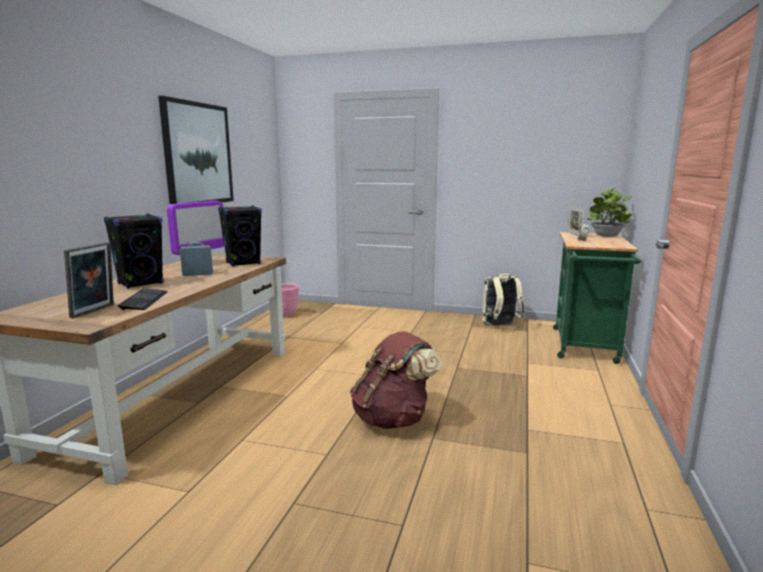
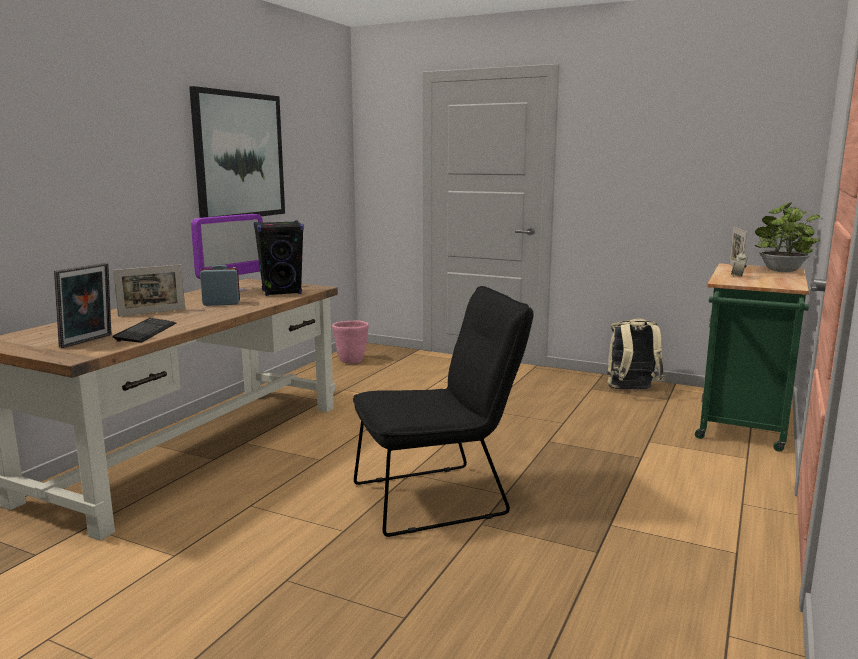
camera: 10 degrees right, 0 degrees up
(141, 283) = (152, 312): black speaker -> picture frame
(393, 419) = (440, 497): brown backpack -> black chair

